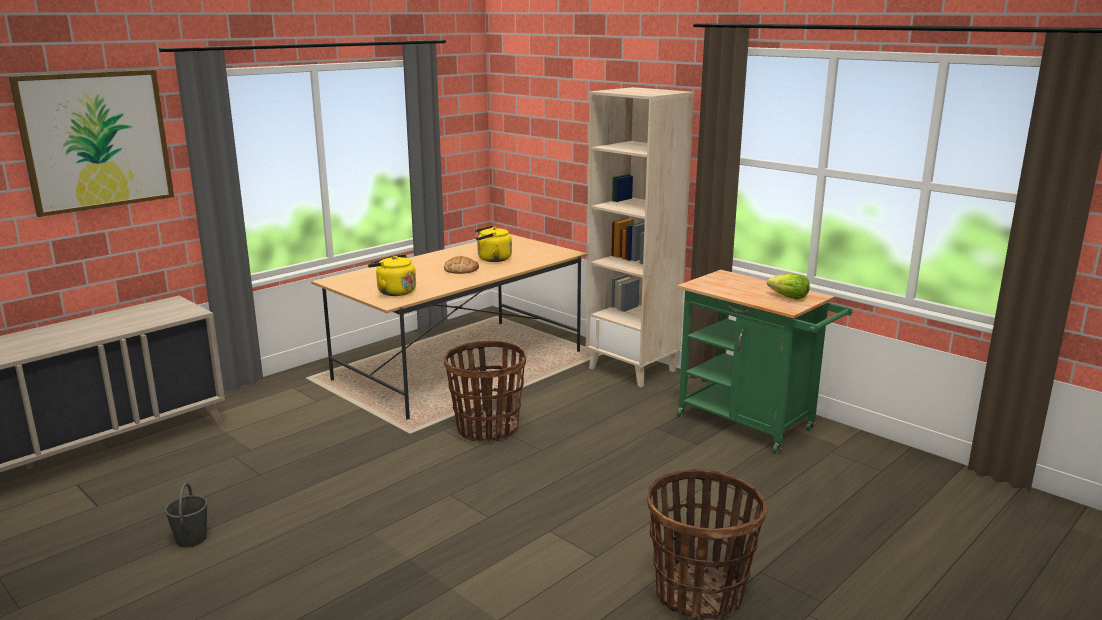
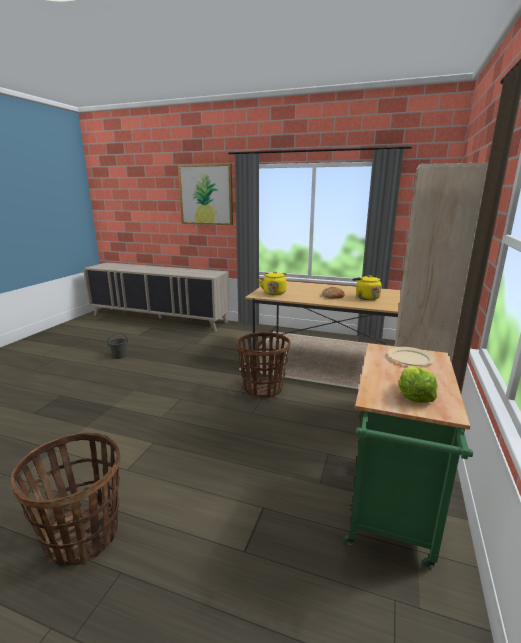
camera: 65 degrees right, 0 degrees up
(723, 281) = (409, 358): none -> beige plate

